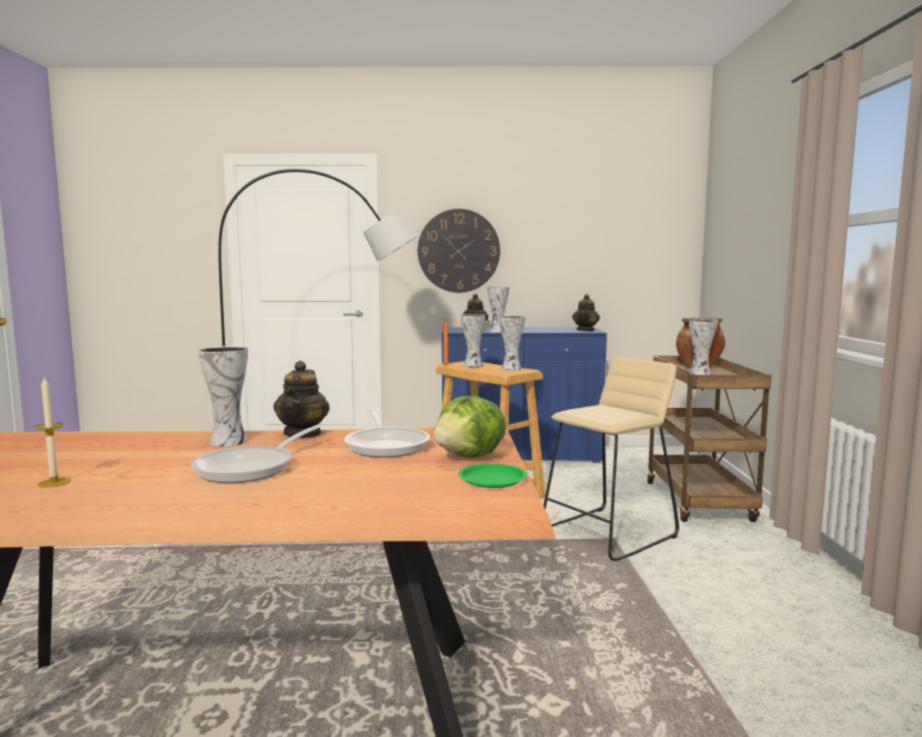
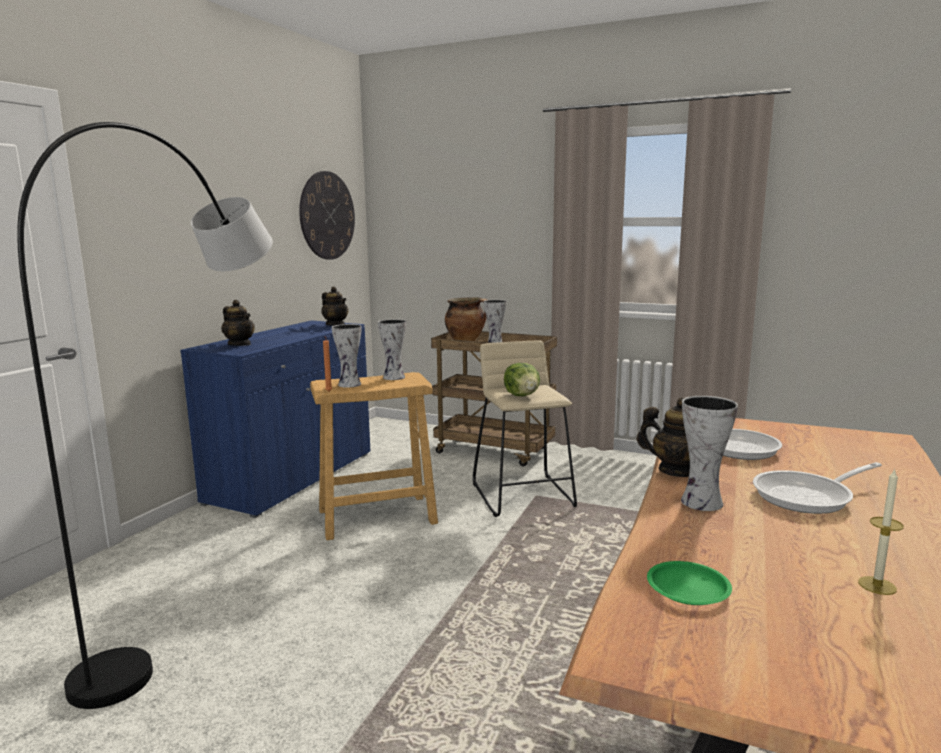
camera: 65 degrees left, 5 degrees up
(251, 468) = (808, 496): frying pan -> frying pan turned 105 degrees clockwise
(458, 251) = (182, 244): wall clock -> wall clock (327, 215)
(470, 457) = (773, 431): lettuce -> lettuce (522, 395)
(492, 480) = (835, 434): green plate -> green plate (687, 589)
(498, 331) = (283, 342): vase -> none

